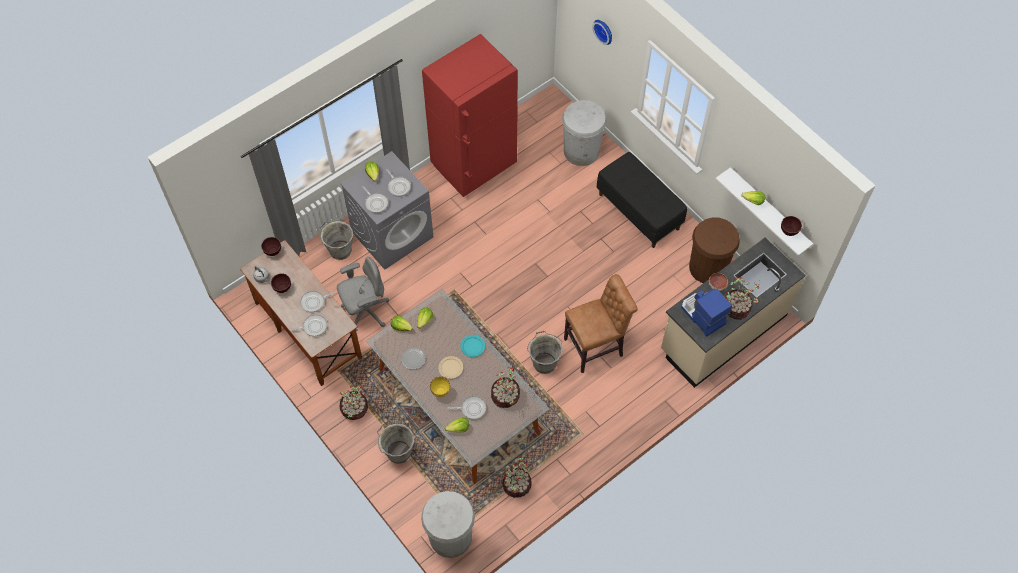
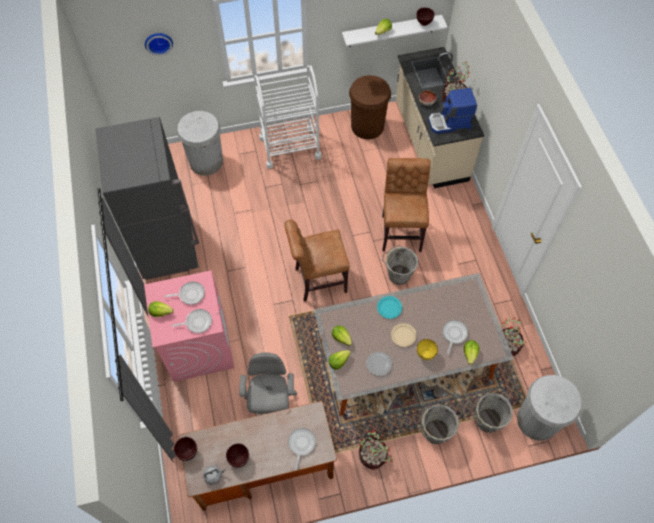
camera: 65 degrees left, 0 degrees up
(314, 302) = (272, 432): frying pan -> none
(339, 250) = (188, 401): grey bucket -> grey bucket (486, 421)
(392, 234) = (198, 345): grey washing machine -> pink washing machine
(474, 166) = (167, 247): red fridge -> grey fridge
(502, 297) = (317, 280): none -> brown chair
(505, 397) = (454, 302): potted plant -> none
(639, 211) = (290, 147): black bench -> white cart

